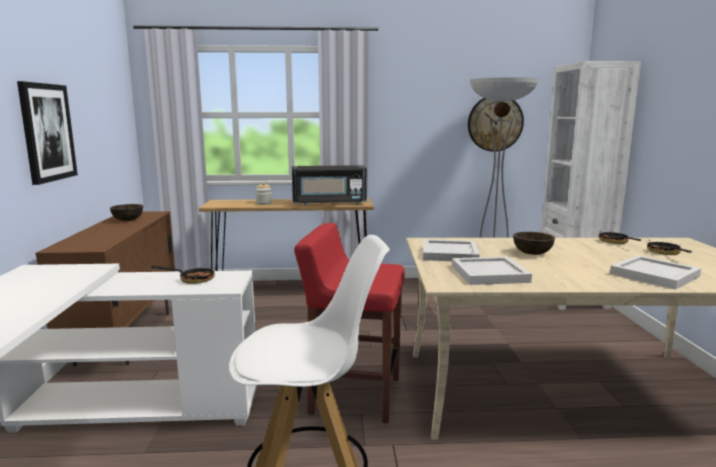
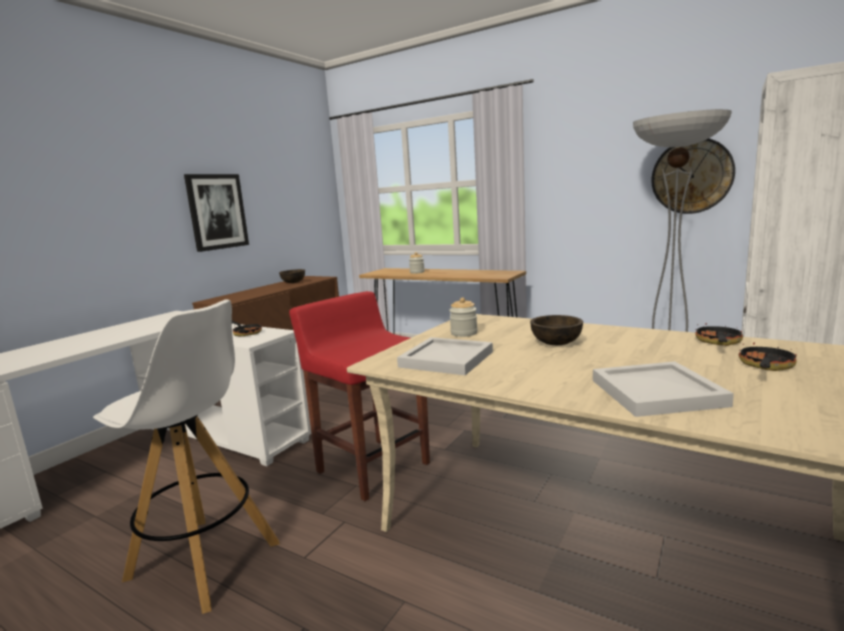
camera: 35 degrees right, 0 degrees up
(329, 203) = (472, 274): black microwave -> none
(450, 253) = (464, 333): white tray -> jar

